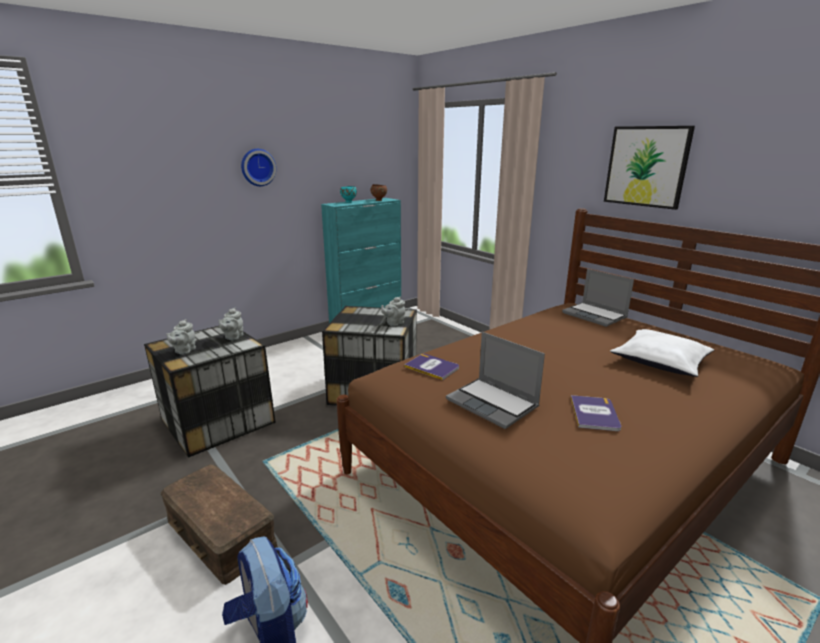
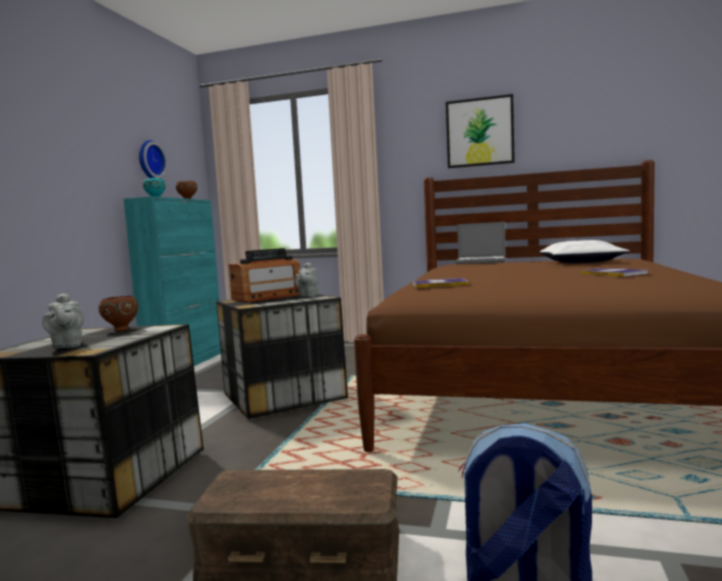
camera: 35 degrees left, 15 degrees down
(233, 337) = (120, 329): grey teapot -> brown bowl
(257, 167) = (47, 137): wall clock -> wall clock (150, 160)
(374, 313) = (268, 297): none -> radio
(493, 404) = (542, 282): laptop -> none

